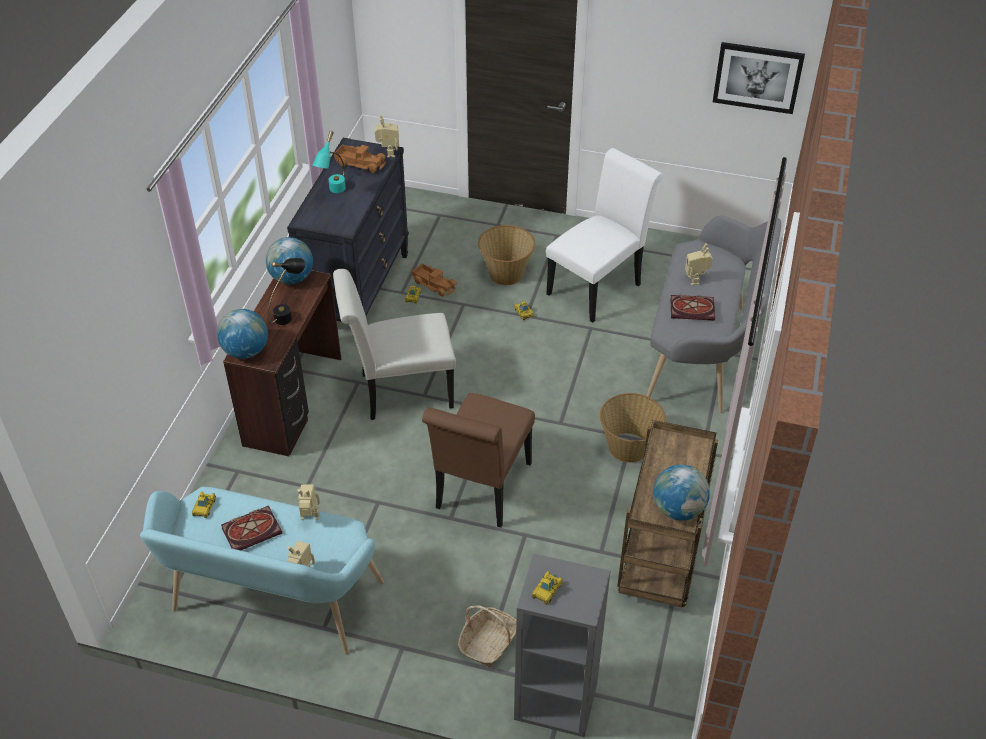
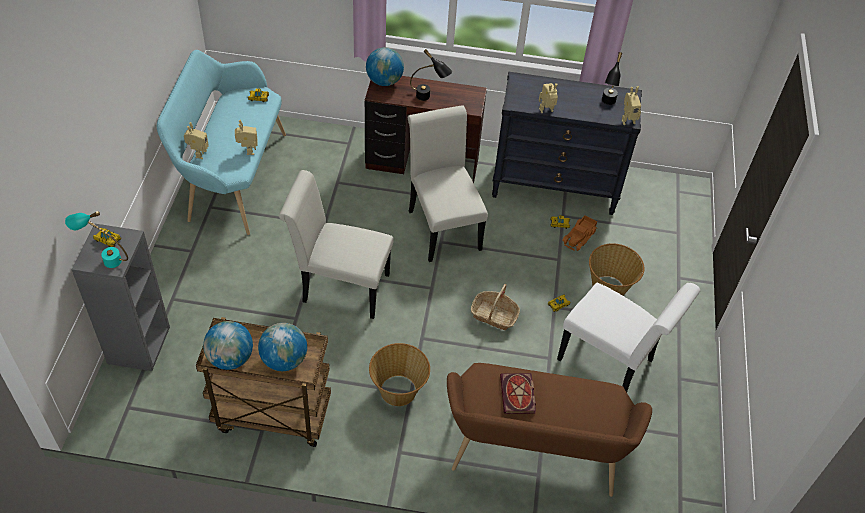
camera: 80 degrees right, 5 degrees up
(252, 529) = (238, 123): book -> none
(291, 278) = (471, 95): globe -> globe (284, 360)
(333, 193) = (560, 92): turquoise table lamp -> turquoise table lamp (104, 259)
(360, 163) = (607, 104): toy truck -> black table lamp
(481, 491) = (339, 286): brown chair -> white chair
(488, 642) = (193, 301): basket -> basket (494, 315)
(696, 280) = (564, 399): toy robot -> toy robot (546, 111)
(703, 353) = (533, 456): grey bench -> brown bench
(757, 77) = (793, 369): picture -> none

